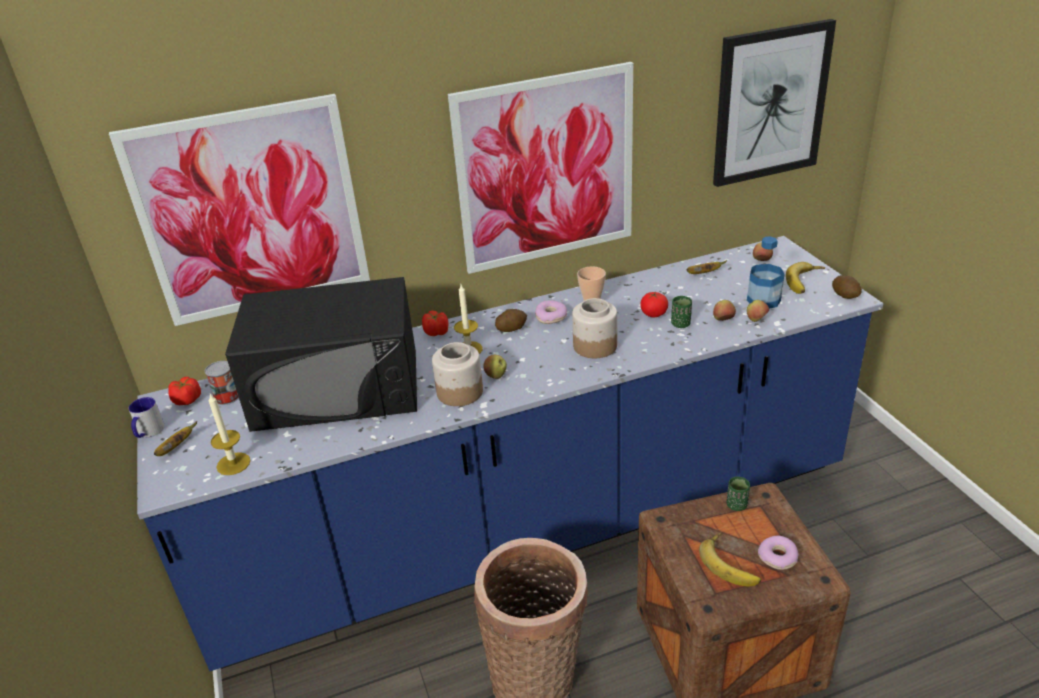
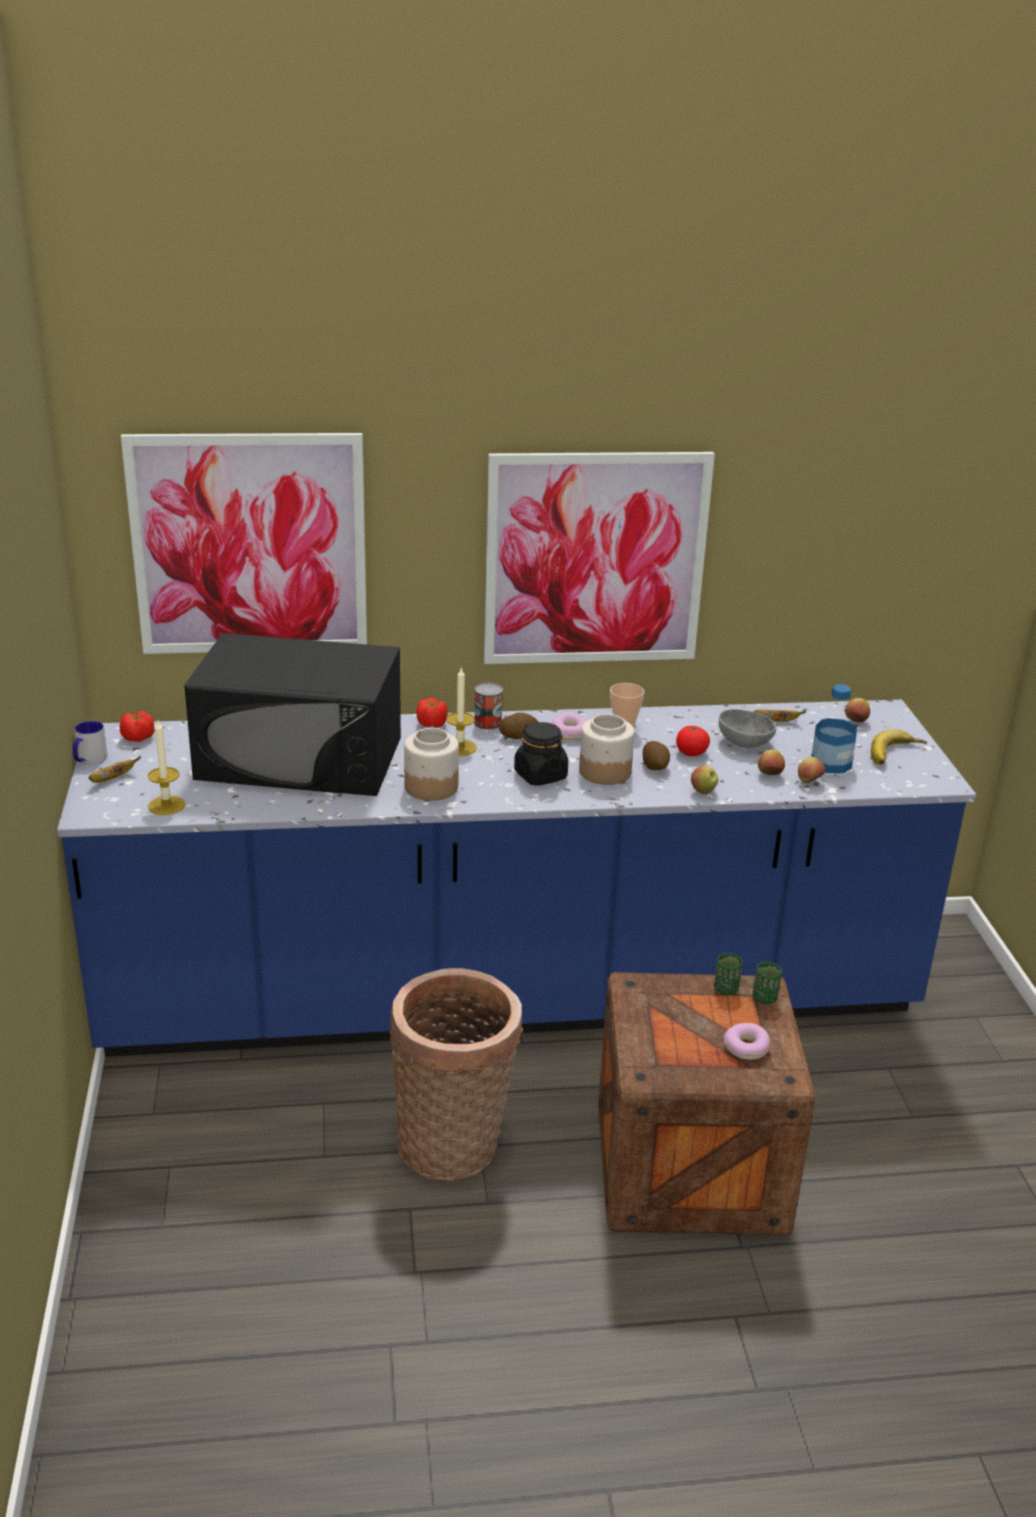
camera: 10 degrees right, 5 degrees down
(227, 397) = (180, 743): can -> can (488, 723)
(496, 376) = (478, 779): apple -> apple (703, 791)
(544, 361) = (540, 775): none -> black jar
(680, 324) = (717, 769): green cup -> green cup (765, 998)
(689, 295) = (745, 742): none -> grey bowl
(731, 563) = (689, 1042): banana -> none
(770, 104) = (893, 530): picture -> none
(845, 295) = (935, 777): potato -> potato (655, 766)

